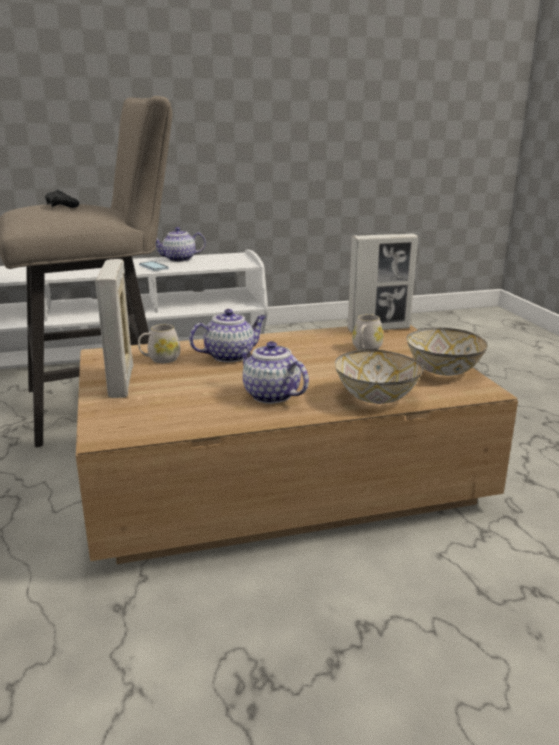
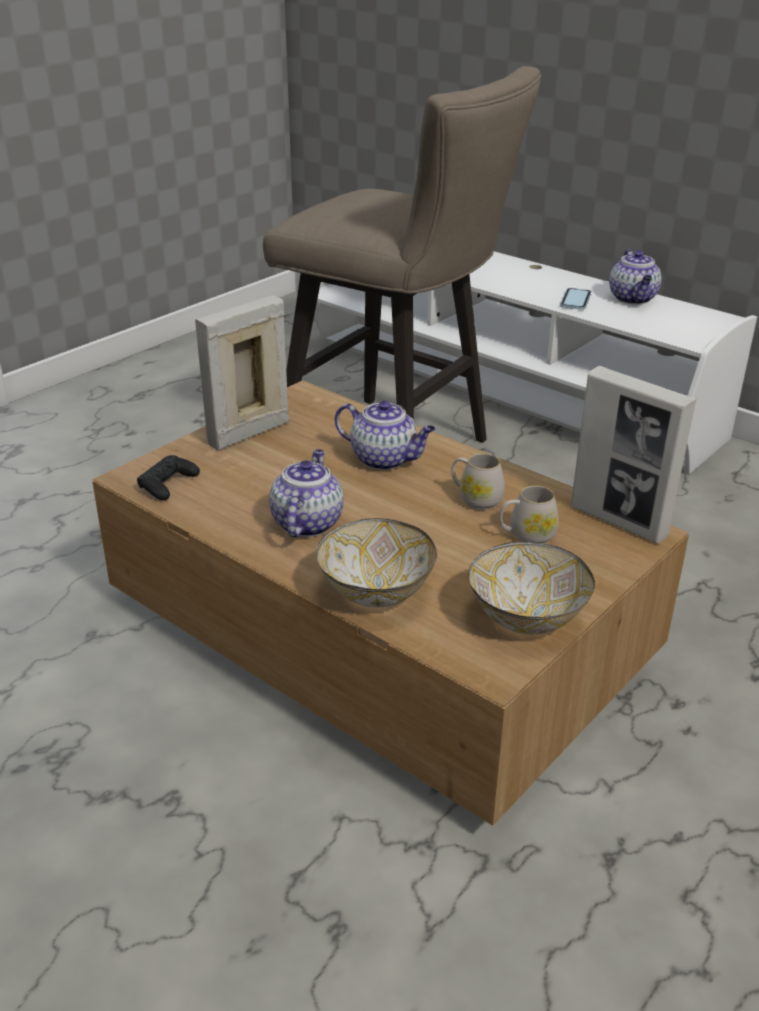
camera: 55 degrees right, 10 degrees up
(62, 206) = (377, 202): black game controller -> black game controller (167, 484)
(160, 359) = (326, 427): white mug -> white mug (475, 499)
(178, 259) = (633, 299): teapot -> teapot turned 135 degrees counterclockwise

